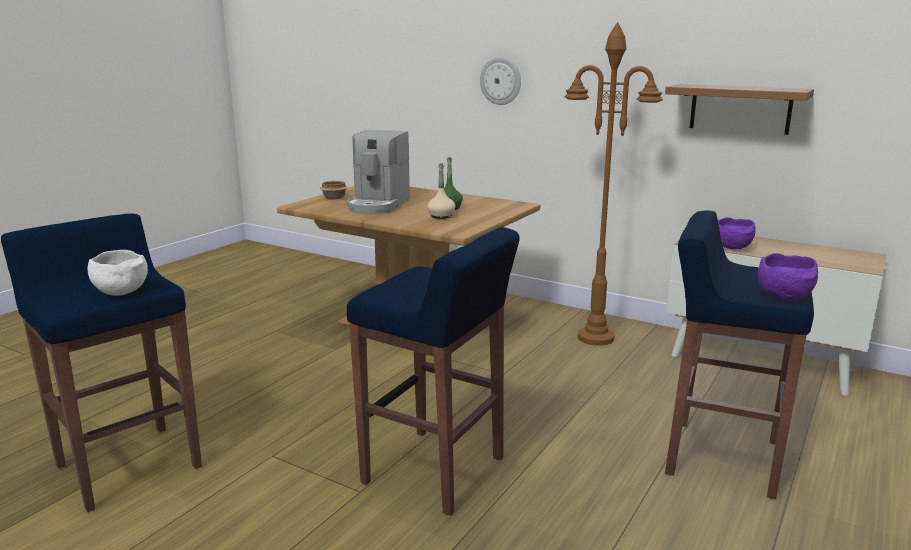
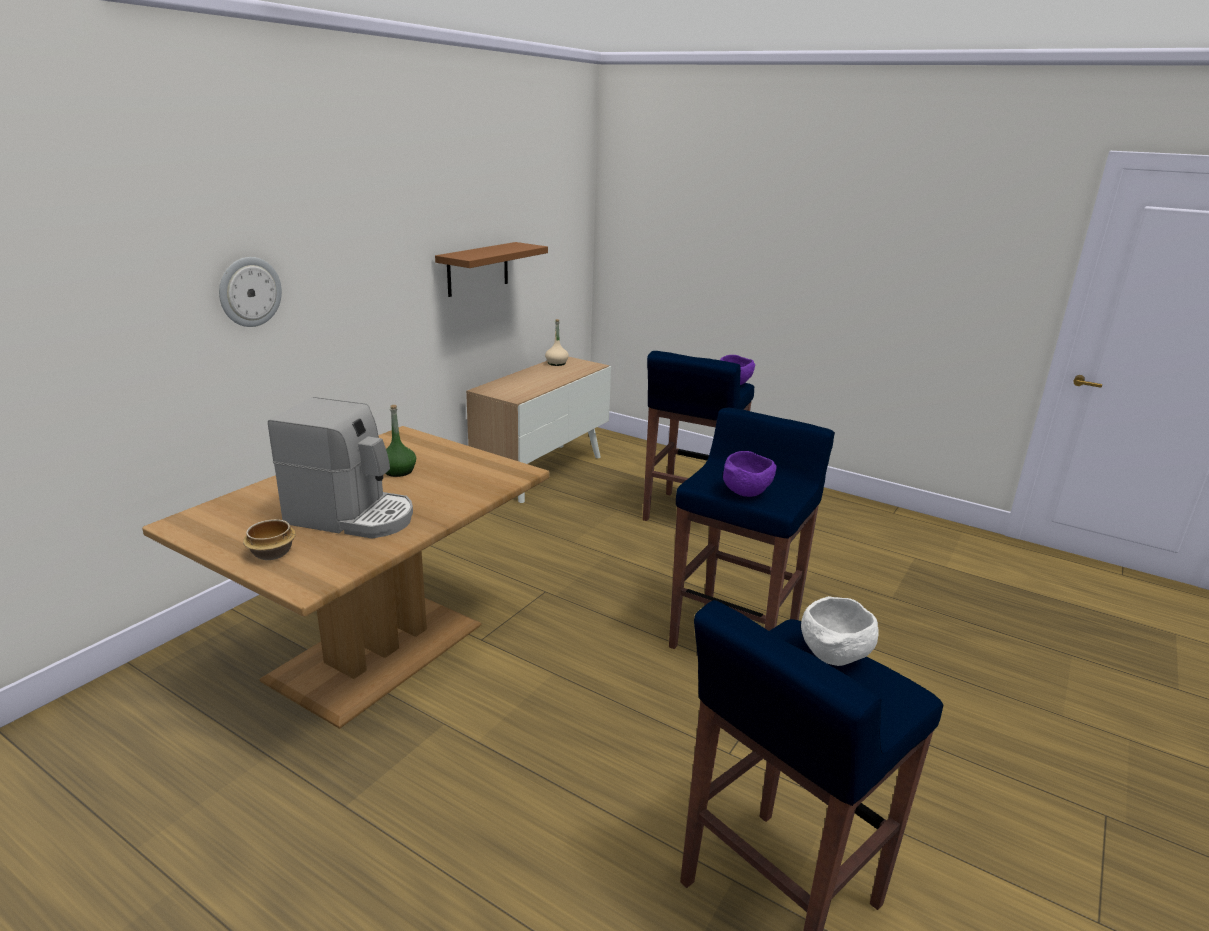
camera: 90 degrees left, 5 degrees up
(441, 216) = (442, 477): beige bottle -> beige bottle (556, 363)
(596, 338) = (470, 531): brown floor lamp -> none
(733, 248) = (537, 388): purple bowl -> purple bowl (746, 492)

